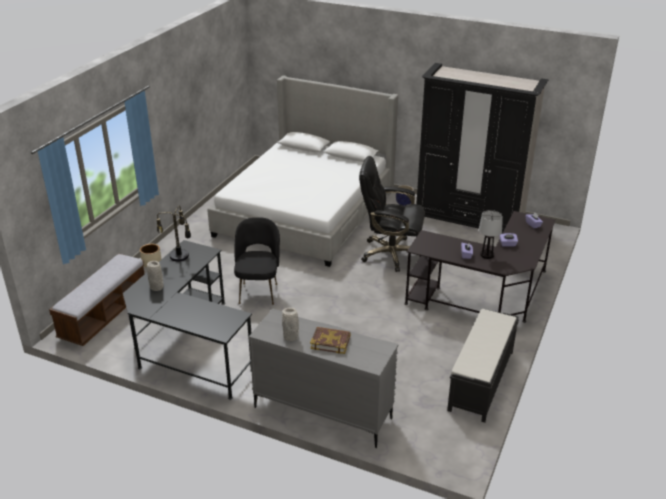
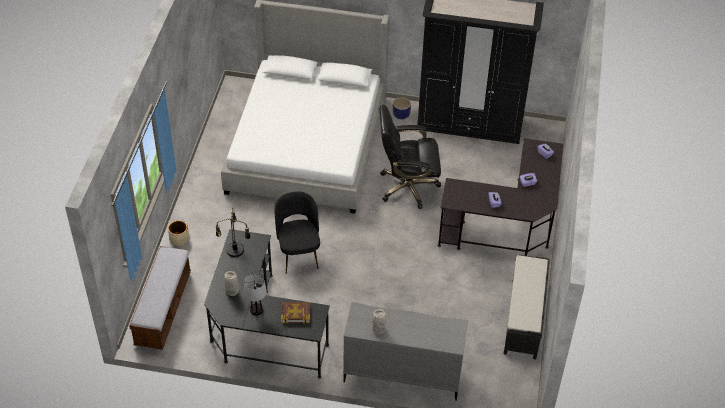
camera: 15 degrees left, 15 degrees up
(330, 342) = (413, 329): book -> book (295, 314)
(486, 255) = (512, 200): table lamp -> table lamp (256, 309)

